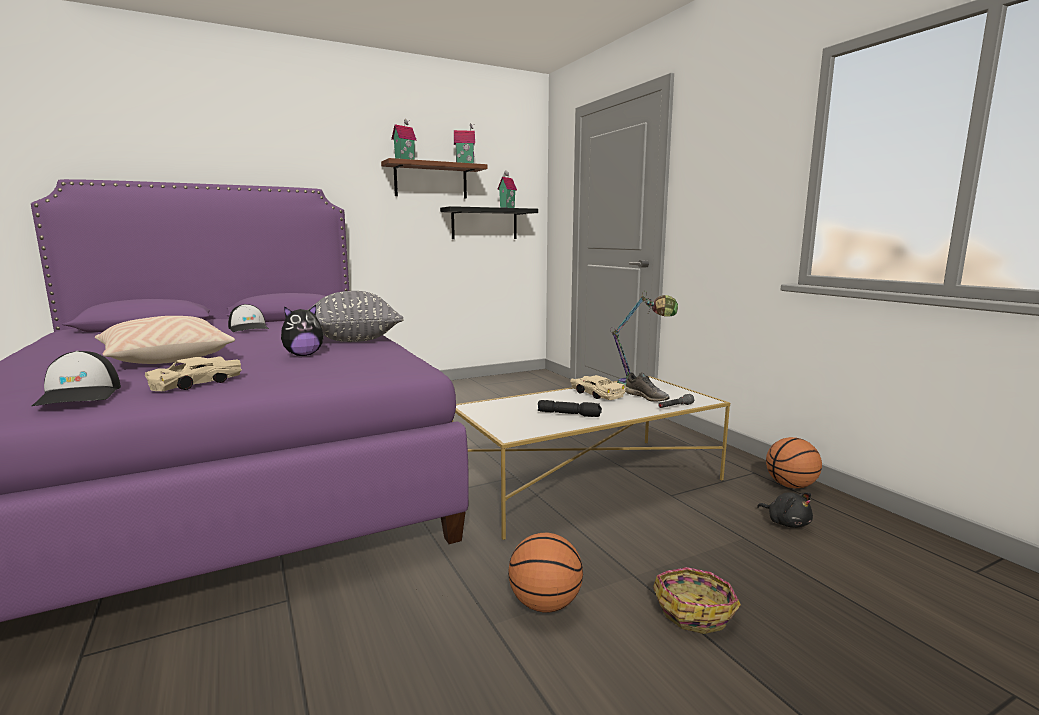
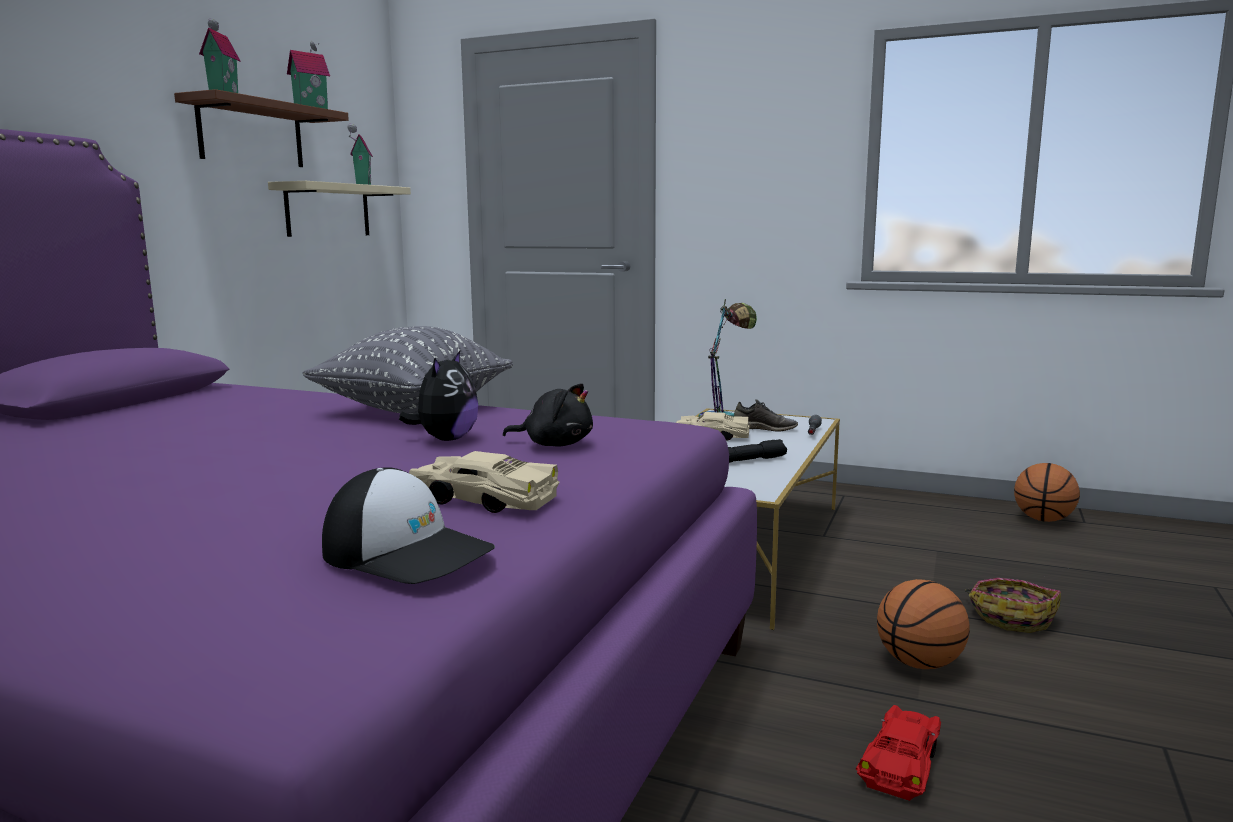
camera: 40 degrees left, 0 degrees up
(165, 359) = (239, 488): beige pillow -> none
(195, 383) = (483, 499): beige toy car -> beige toy car turned 120 degrees clockwise
(249, 328) = (125, 425): cap -> none
(397, 653) = (902, 763): none -> red toy car
(484, 224) = (328, 210): black shelf -> beige shelf
(786, 523) = (939, 528): black plush toy -> black plush toy (554, 444)
(790, 486) = (887, 498): basketball -> basketball (1043, 520)

